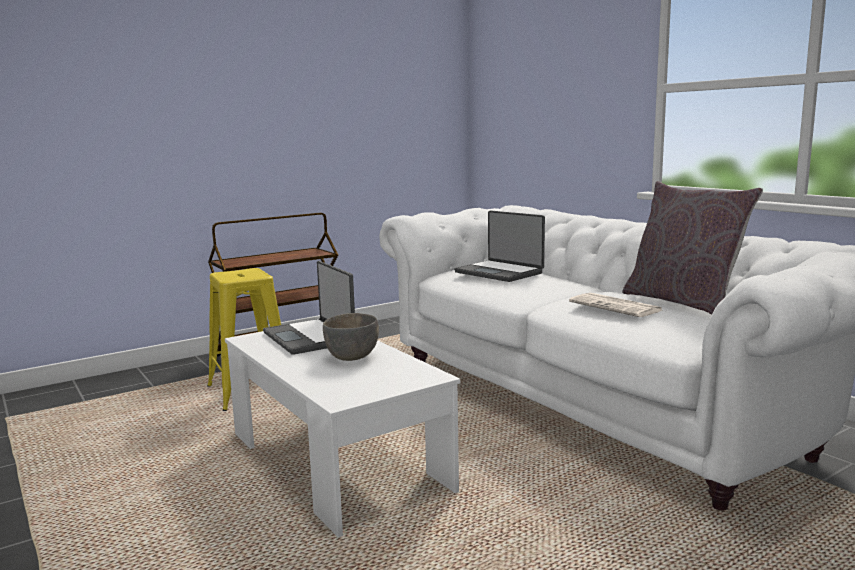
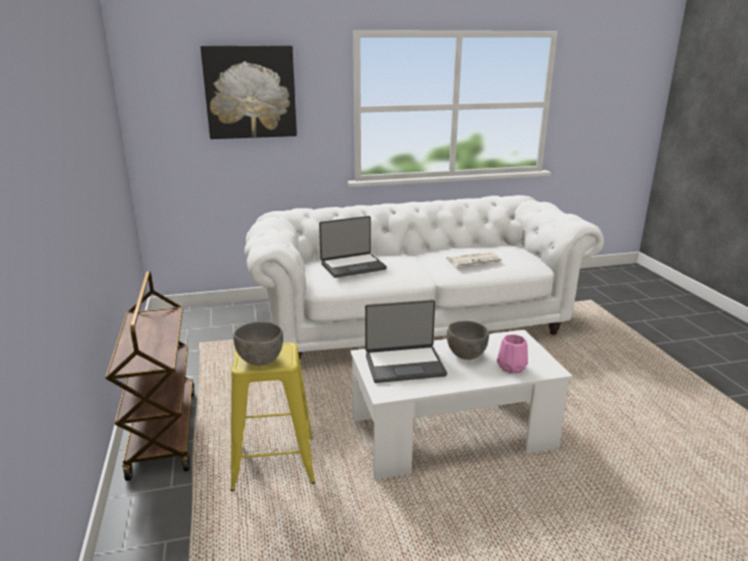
camera: 70 degrees left, 10 degrees up
(231, 274) = (260, 360): none -> grey bowl
(332, 379) = (510, 367): none -> pink vase
(556, 72) = (250, 92): none -> picture
(683, 303) = (471, 246): grey pillow -> none

